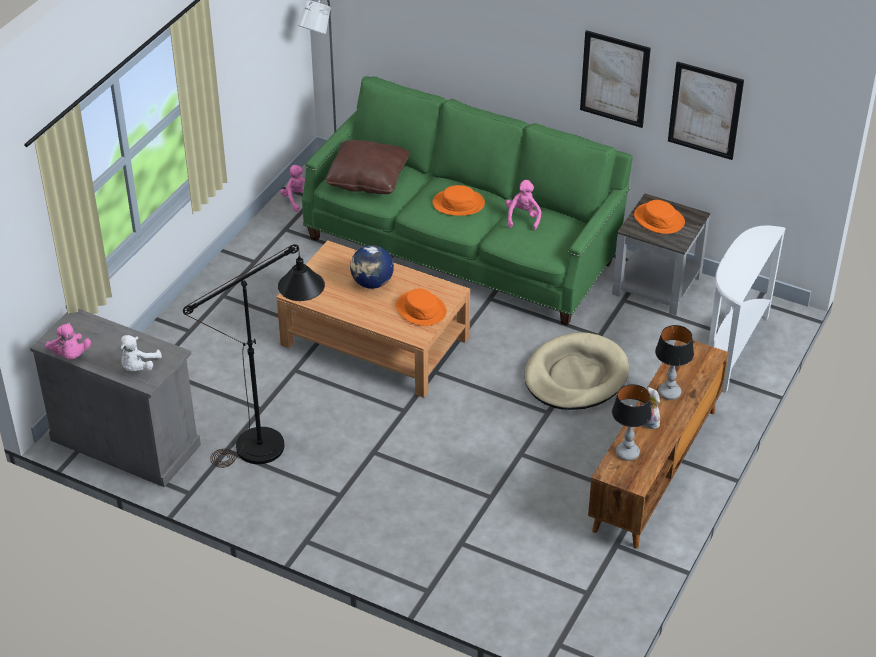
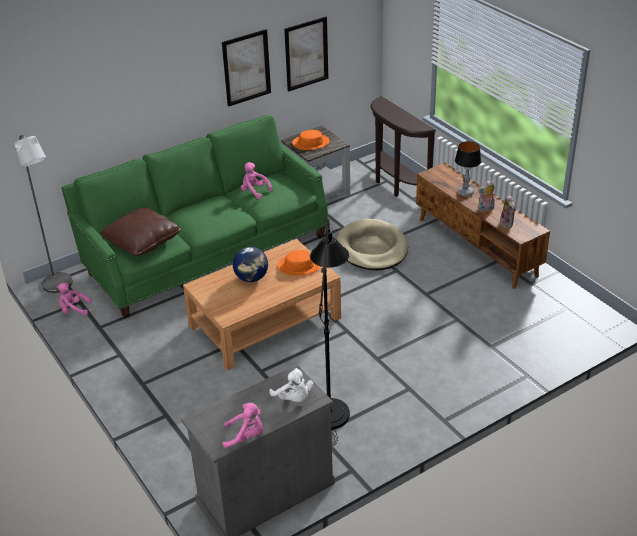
camera: 60 degrees left, 5 degrees down
(458, 203) = (212, 211): orange hat -> none
(627, 452) = (507, 224): table lamp -> plush toy
(732, 349) = (396, 185): white console table -> brown console table

